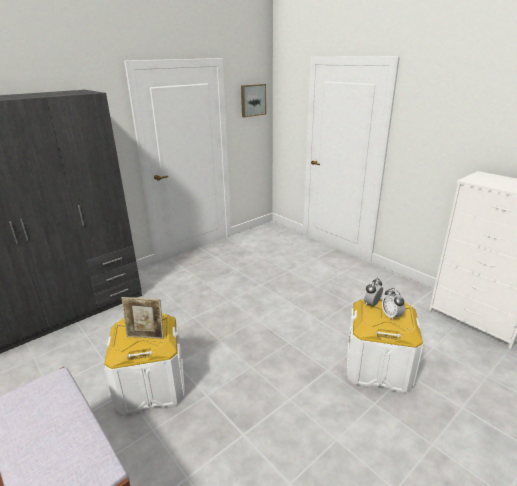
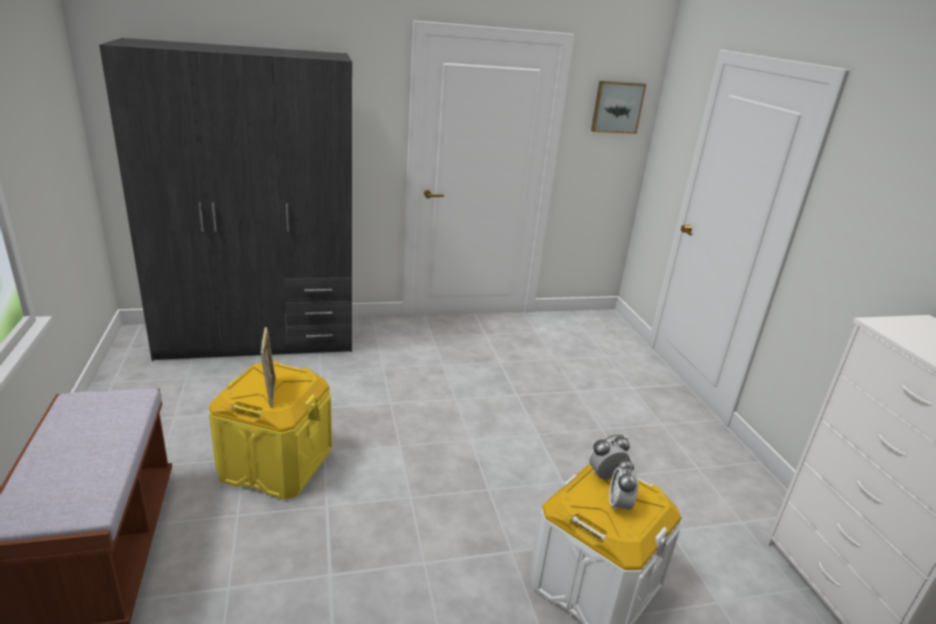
camera: 25 degrees right, 0 degrees up
(146, 336) = (270, 392): picture frame -> picture frame turned 135 degrees counterclockwise
(151, 385) = (276, 464): white storage box -> yellow storage box

